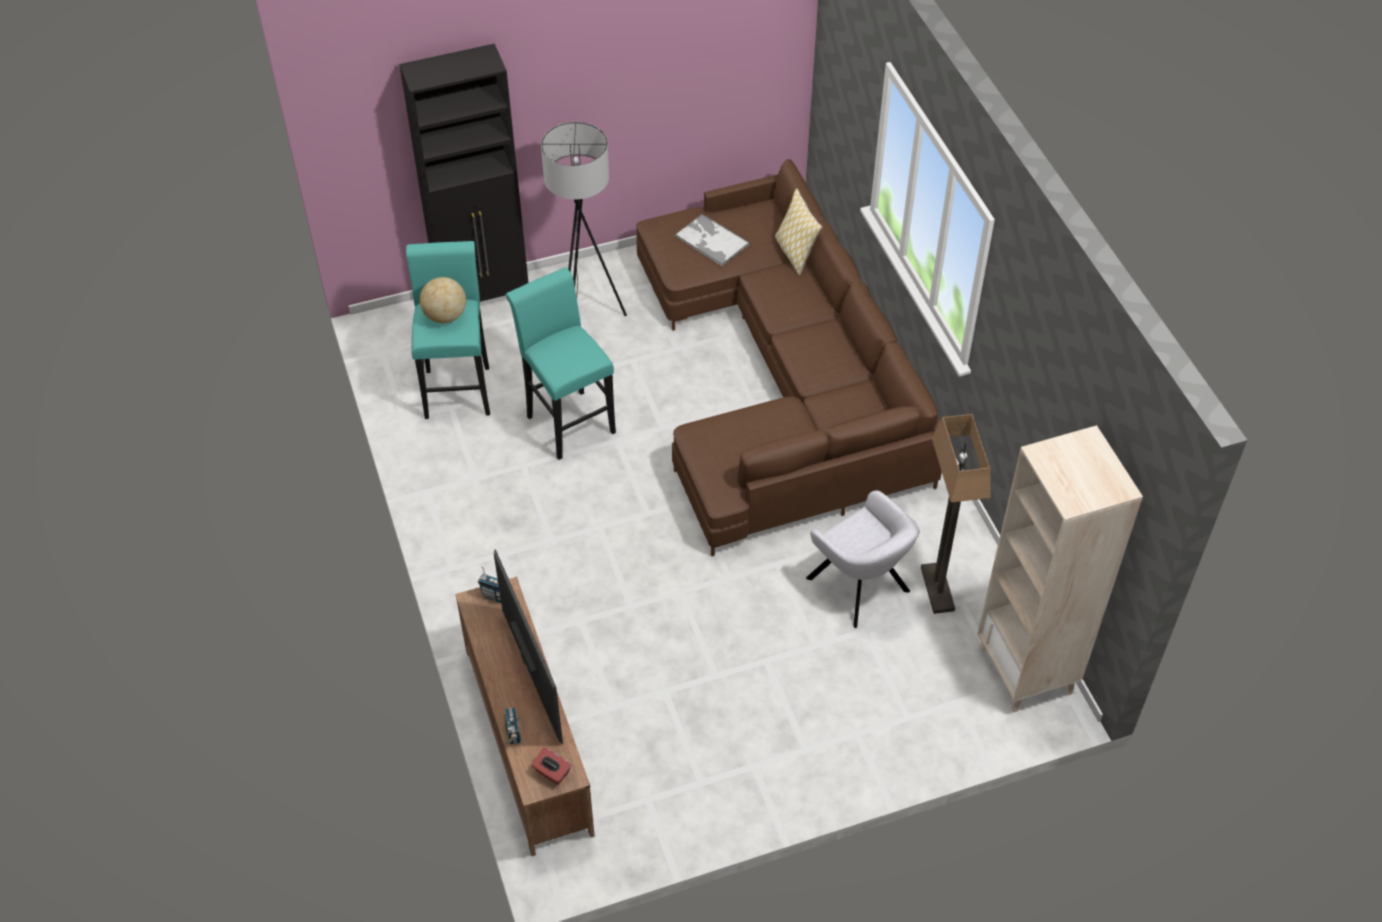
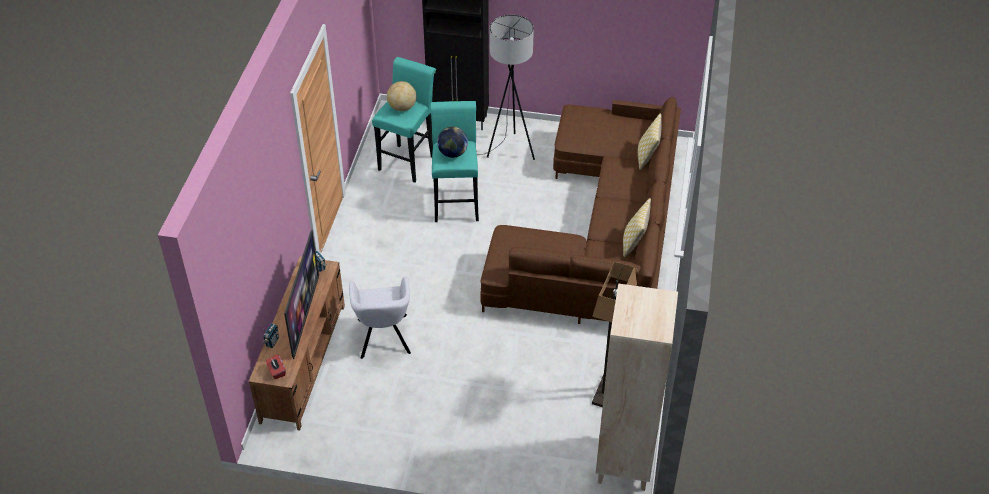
camera: 30 degrees right, 5 degrees down
(565, 354) = (452, 153): none -> globe
(711, 240) = (600, 130): tray -> none
(861, 587) = (558, 369): grey armchair -> grey armchair (384, 338)
(864, 377) = (634, 242): none -> pillow

